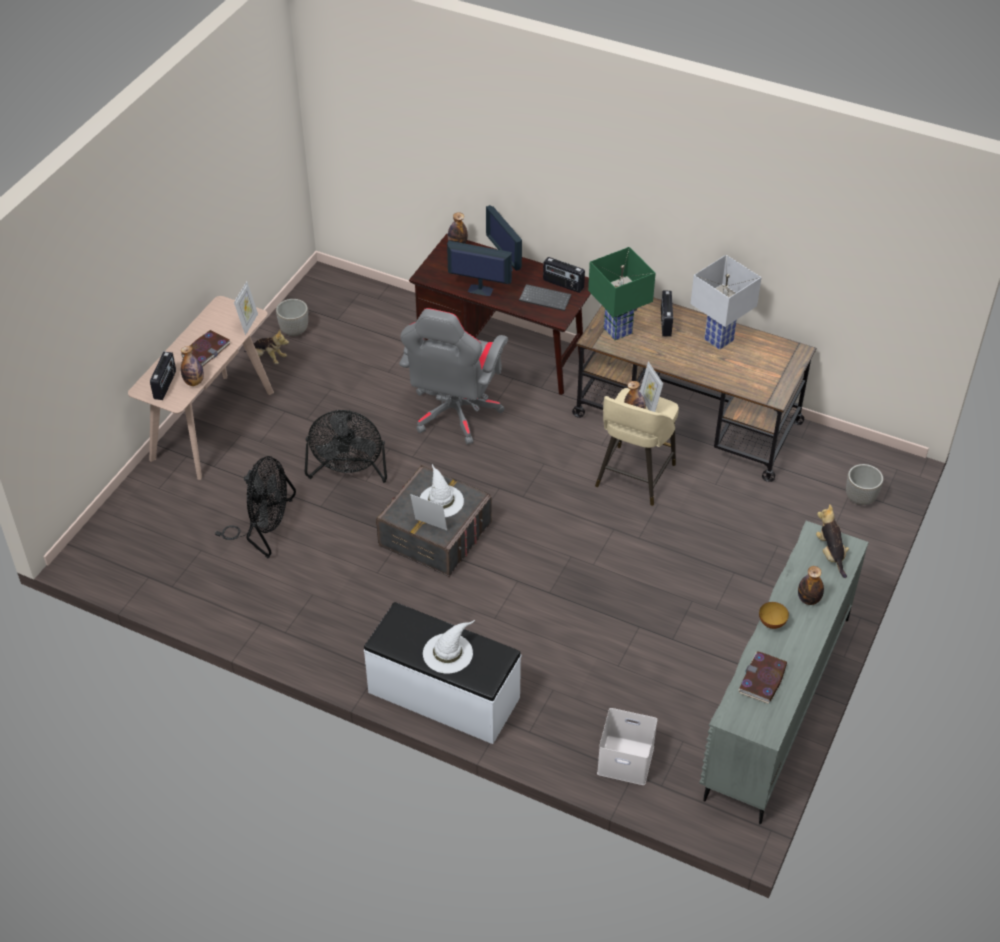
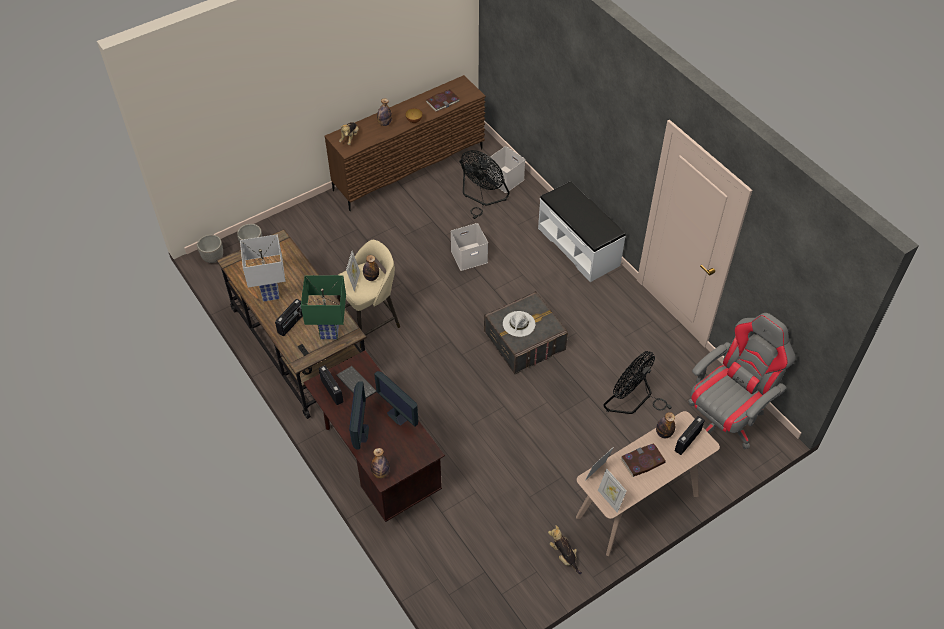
camera: 150 degrees left, 5 degrees up
(294, 330) = (527, 577): planter -> planter (213, 258)
(346, 468) = (555, 418): black fan -> black fan (480, 197)
(429, 527) = (537, 310): picture frame -> picture frame (609, 499)
(448, 652) = (580, 209): white hat -> none
(455, 412) = (449, 429): grey office chair -> grey office chair (725, 418)
(583, 612) = (469, 256): none -> white storage box
(776, 706) = (410, 170): grey dresser -> brown dresser

